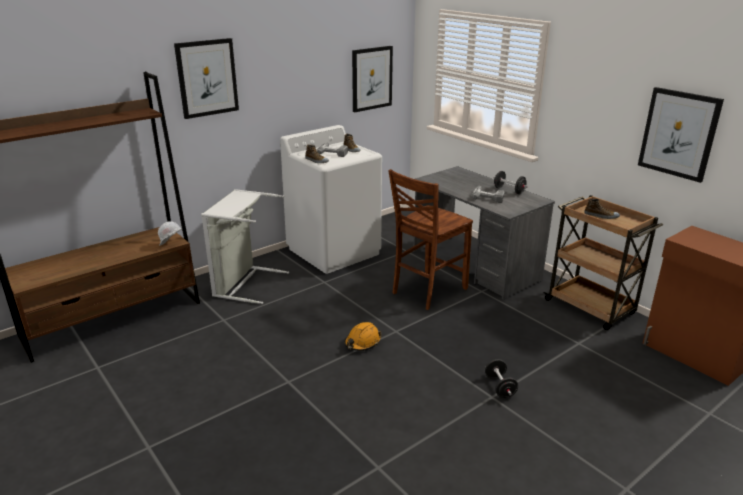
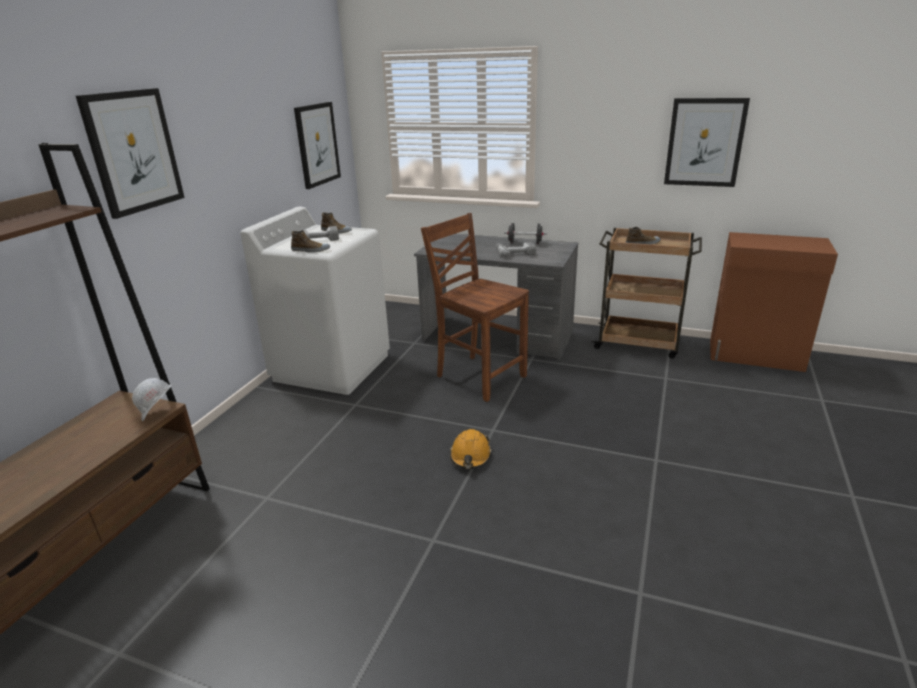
camera: 30 degrees left, 0 degrees up
(244, 283) = (251, 441): grey laundry basket -> none
(427, 291) = (479, 376): brown chair -> brown chair turned 120 degrees clockwise
(500, 387) = (651, 447): black dumbbell -> none

